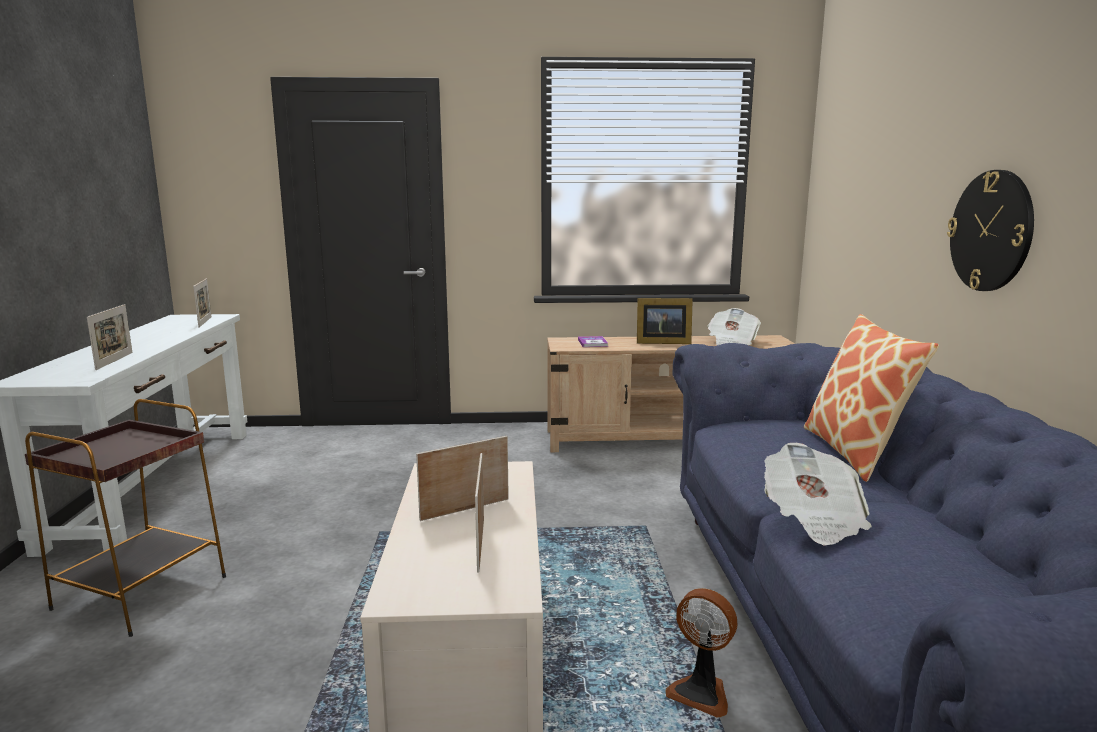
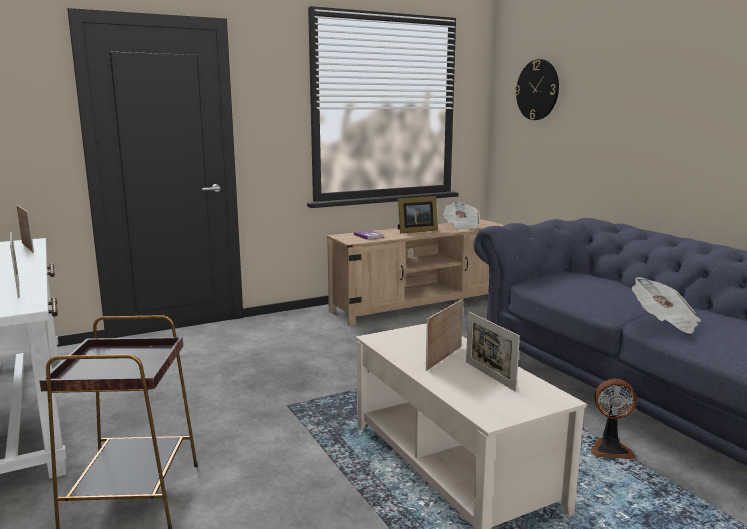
camera: 25 degrees left, 0 degrees up
(856, 452) = (627, 284): pillow -> none
(991, 231) = (670, 139): wall clock -> wall clock (537, 90)

